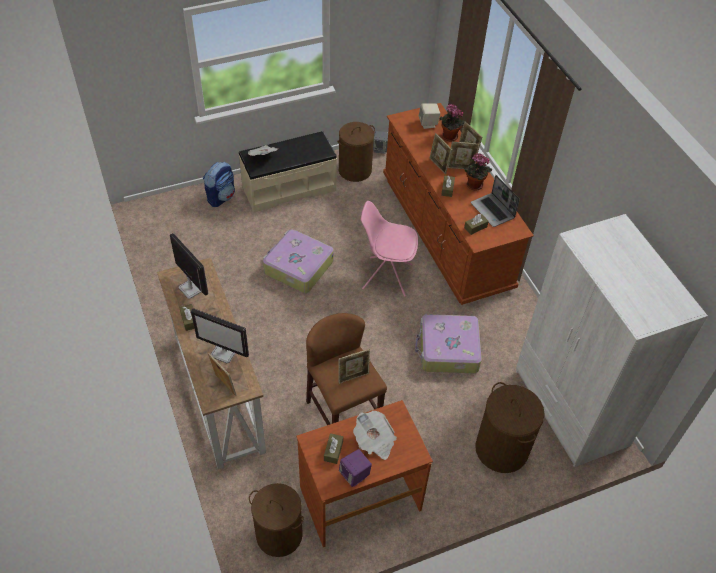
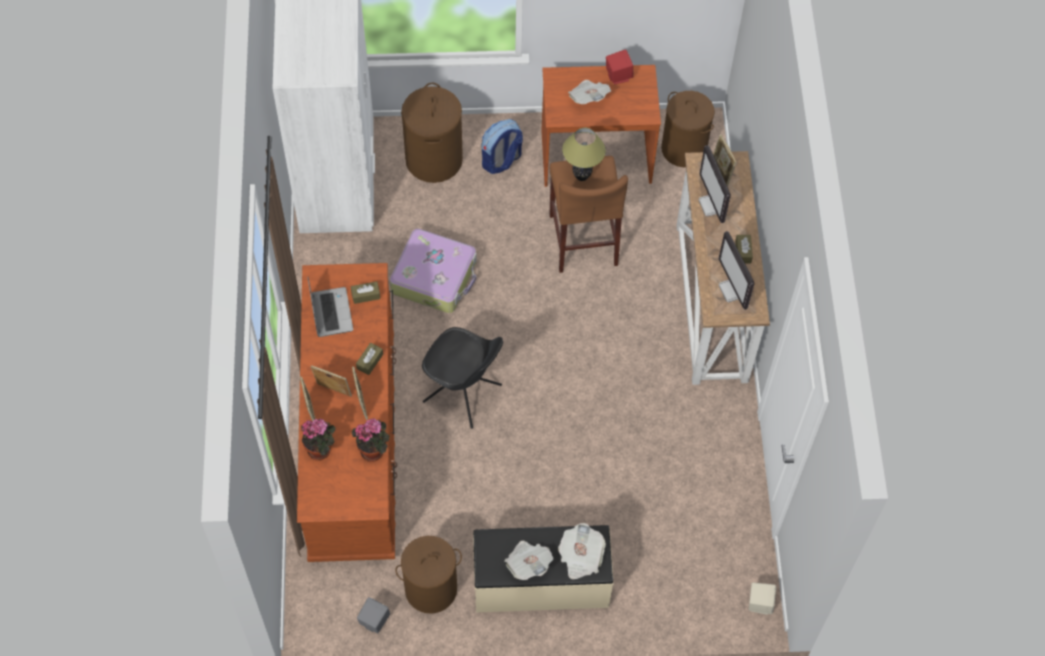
camera: 160 degrees left, 10 degrees up
(221, 197) = (644, 596): backpack -> backpack (501, 161)
(225, 352) = (712, 205): monitor -> monitor turned 150 degrees counterclockwise
(295, 146) = (528, 563): none -> newspaper
(297, 267) = (571, 442): suitcase -> none
(333, 451) = (630, 100): brown tissue box -> none
(353, 377) = (581, 176): picture frame -> table lamp
(355, 475) = (618, 76): purple speaker -> red speaker
(386, 276) = (463, 394): pink chair -> black chair
(428, 124) = (336, 483): beige speaker -> beige speaker (759, 603)
(473, 186) = (333, 356): potted plant -> potted plant (374, 450)

